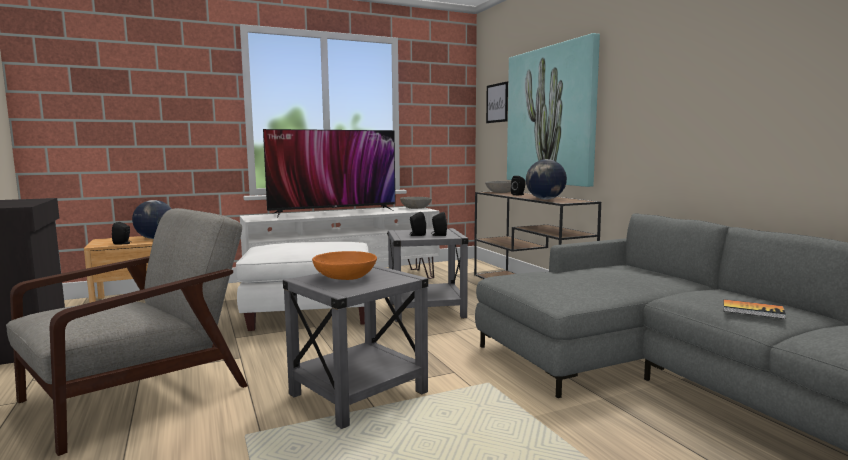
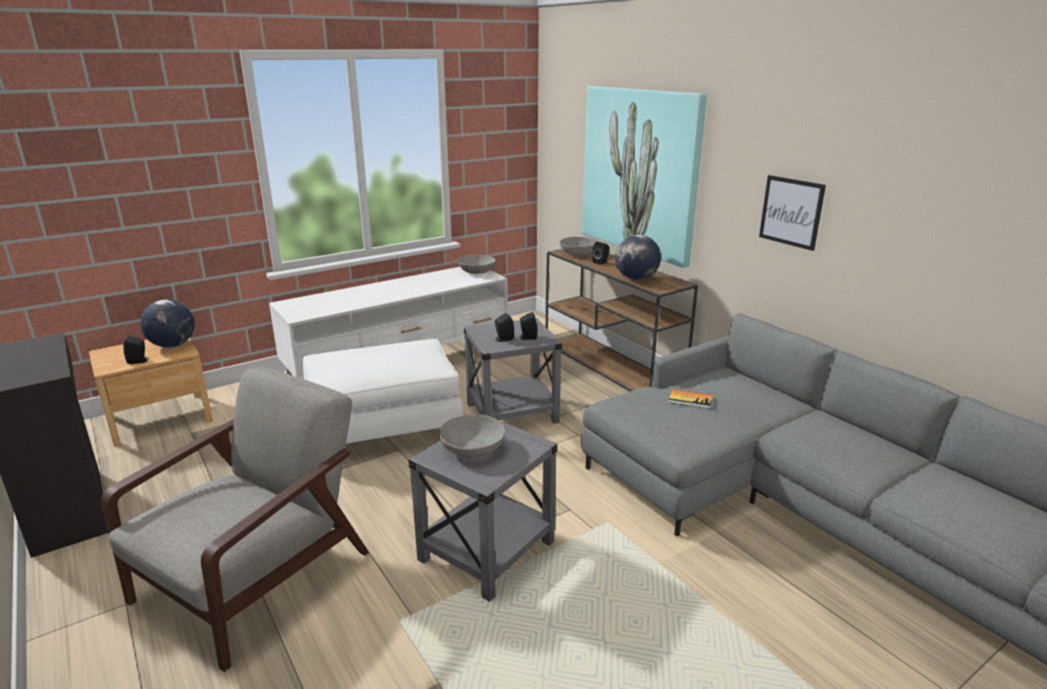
camera: 10 degrees left, 15 degrees up
(333, 212) = (383, 288): television -> none
(345, 277) = (472, 449): orange bowl -> grey bowl
(497, 103) = (568, 135): picture -> picture (791, 212)
(752, 310) = (856, 457): book -> book (690, 400)

